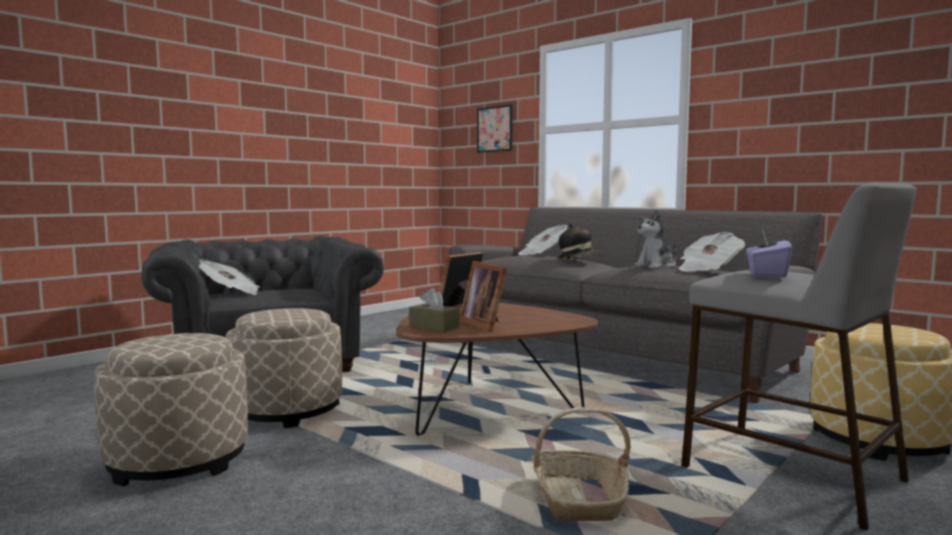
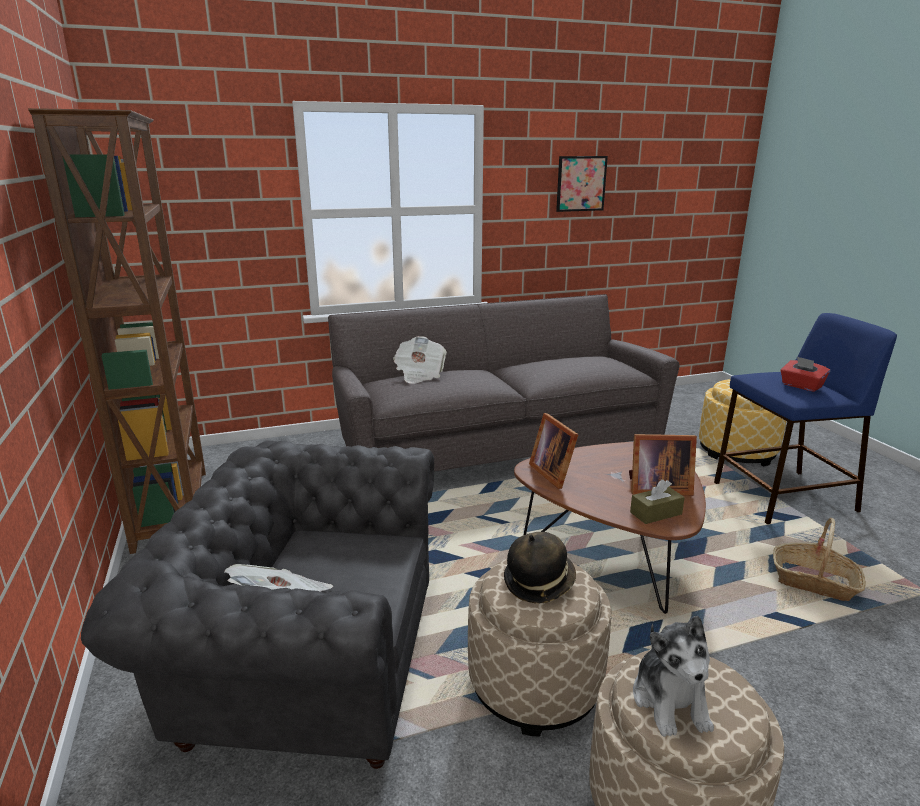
camera: 60 degrees left, 15 degrees up
(387, 317) = (173, 508): none -> brown bookcase
(495, 129) = (224, 209): picture -> picture (581, 183)
(578, 259) = (481, 375): hat -> hat (539, 582)
(656, 266) = (560, 367): plush toy -> plush toy (670, 701)
(708, 269) = (598, 362): newspaper -> none
(766, 275) = (801, 386): purple tissue box -> red tissue box
(788, 473) = (783, 497): grey stool -> blue stool

